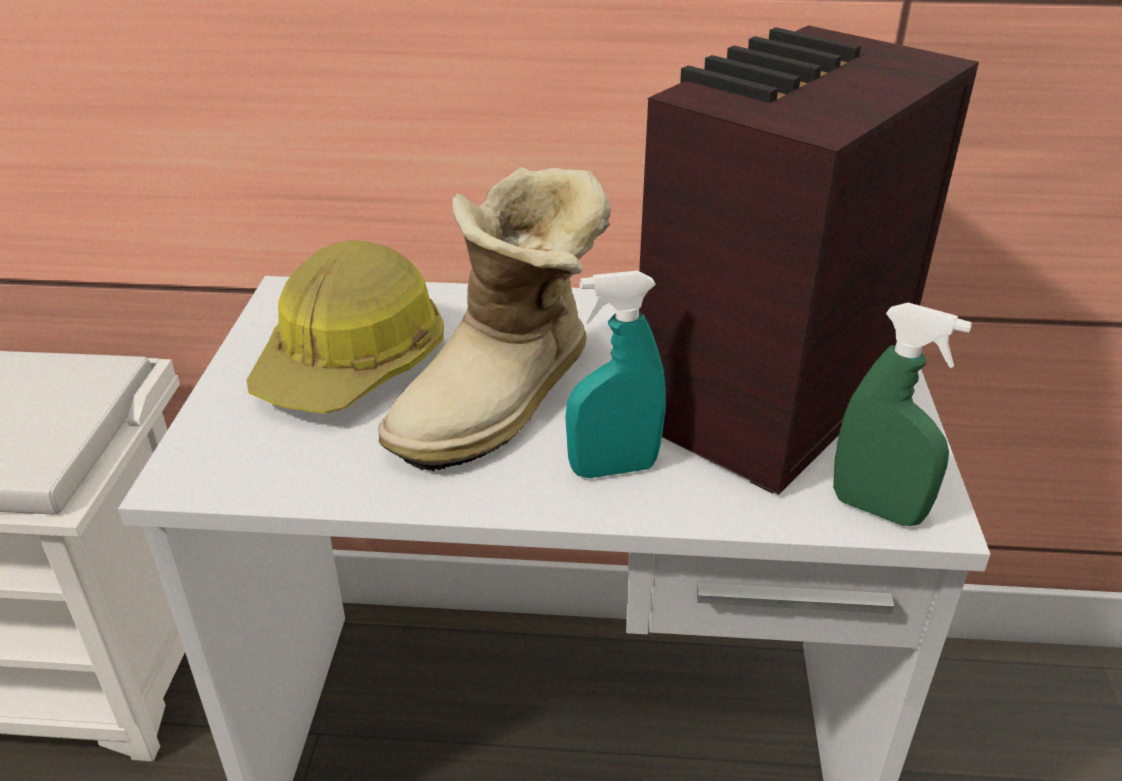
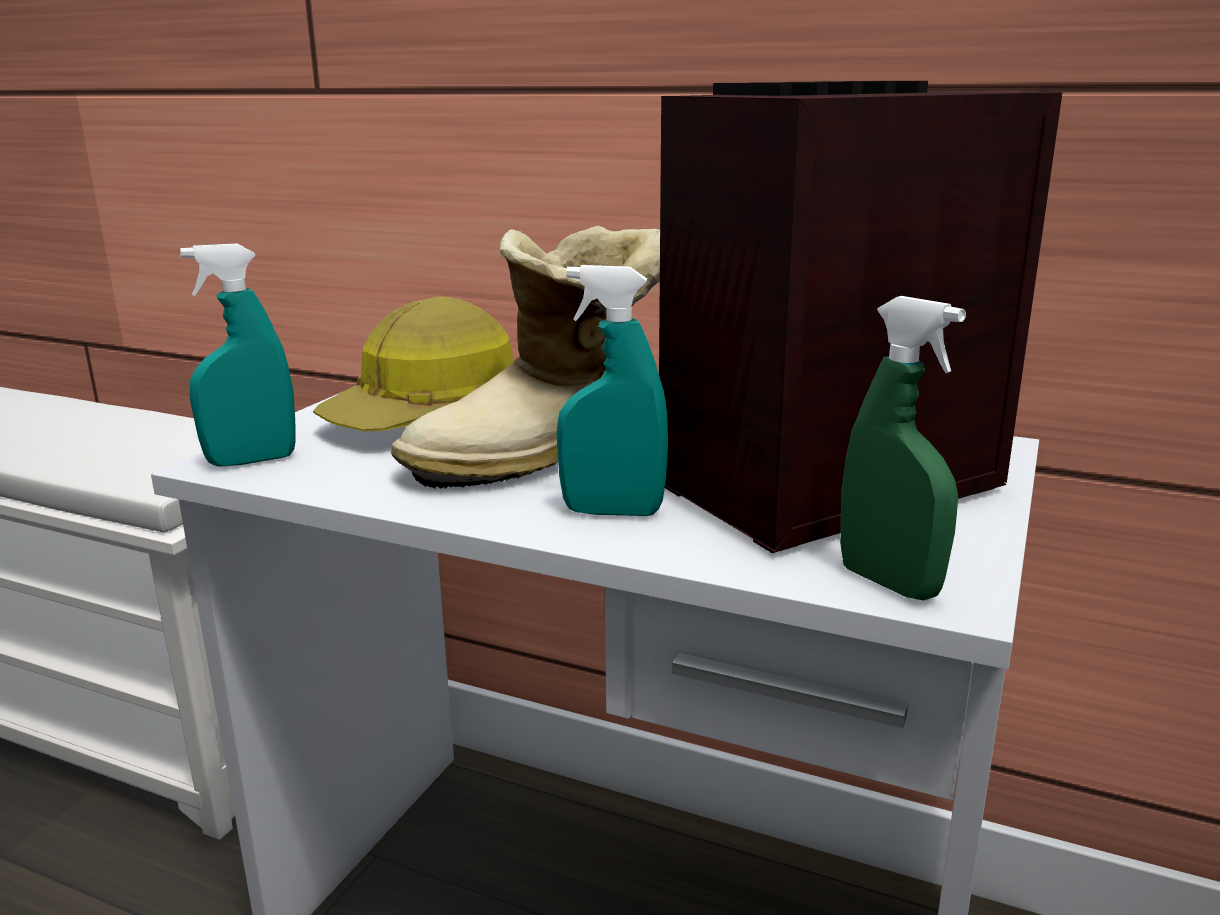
camera: 20 degrees right, 15 degrees down
(215, 466) = (252, 460): none -> turquoise spray bottle

